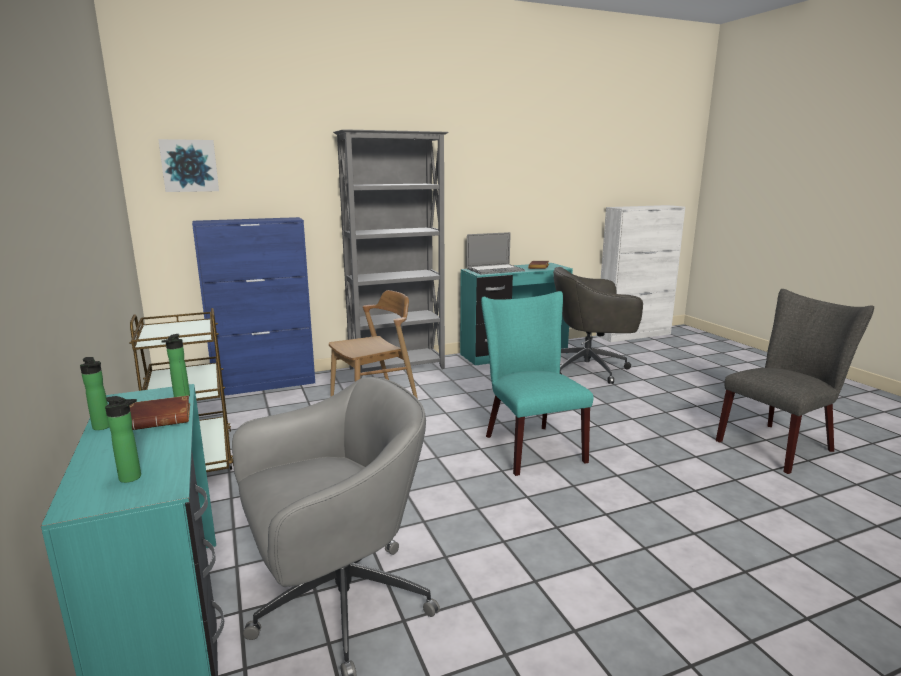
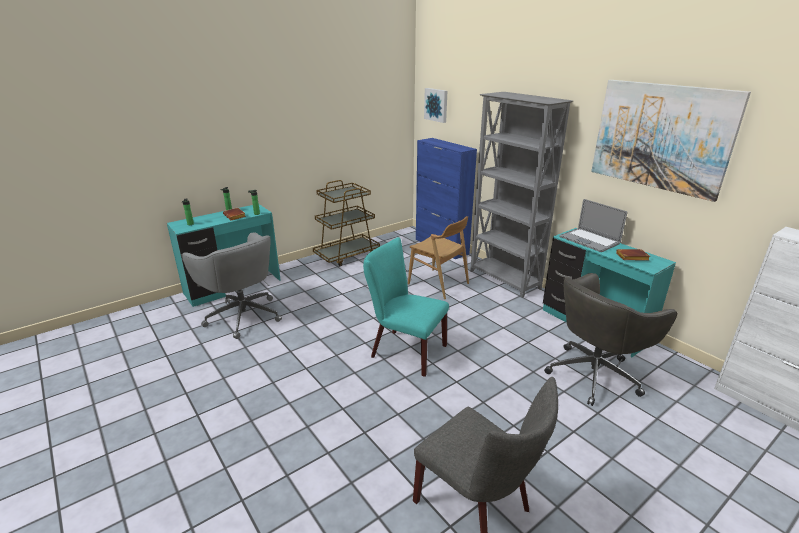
camera: 75 degrees right, 10 degrees up
(517, 158) = (661, 137): none -> picture
(529, 446) = (404, 350): turquoise chair -> turquoise chair turned 120 degrees counterclockwise
(589, 369) = (595, 374): grey office chair -> grey office chair turned 105 degrees counterclockwise

